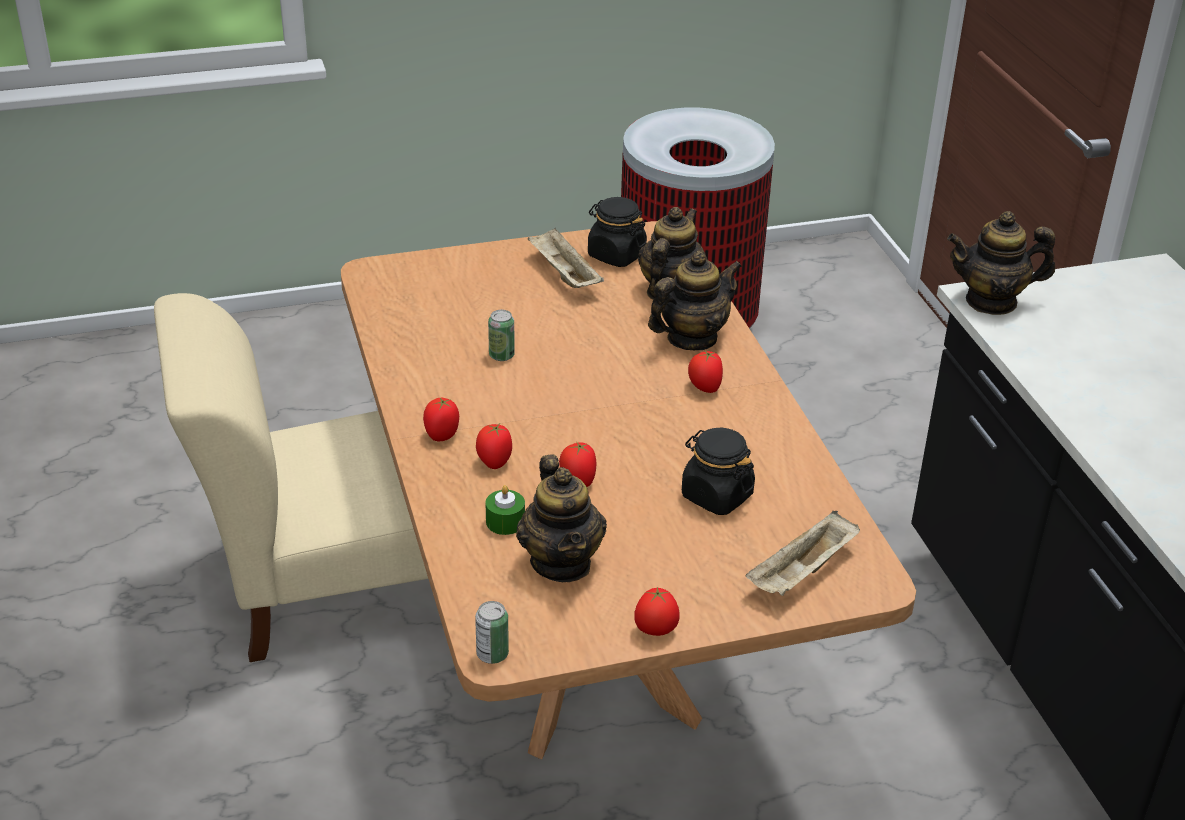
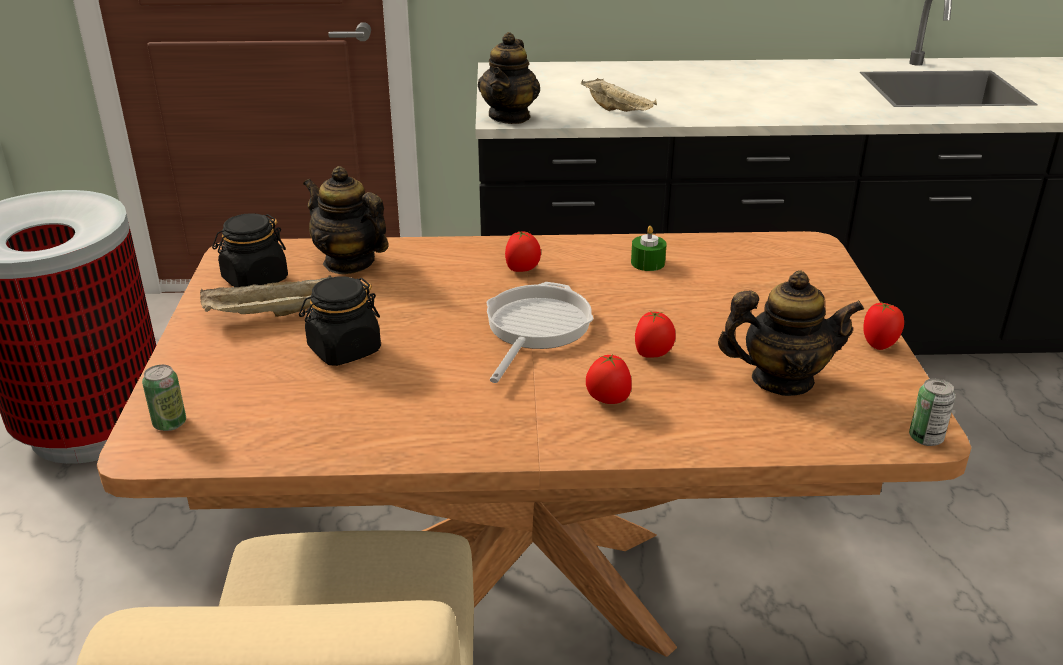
camera: 75 degrees left, 5 degrees down
(442, 435) = (545, 430): tomato -> none
(501, 355) = (405, 372): can -> can (170, 423)
(505, 522) = (713, 405): green candle -> green candle (647, 263)
(598, 410) = (535, 328): none -> frying pan
(691, 338) = (437, 264): teapot -> none
(716, 495) = (689, 289): black jar -> black jar (344, 350)
(802, 573) = (799, 269): beige tray -> beige tray (618, 111)

